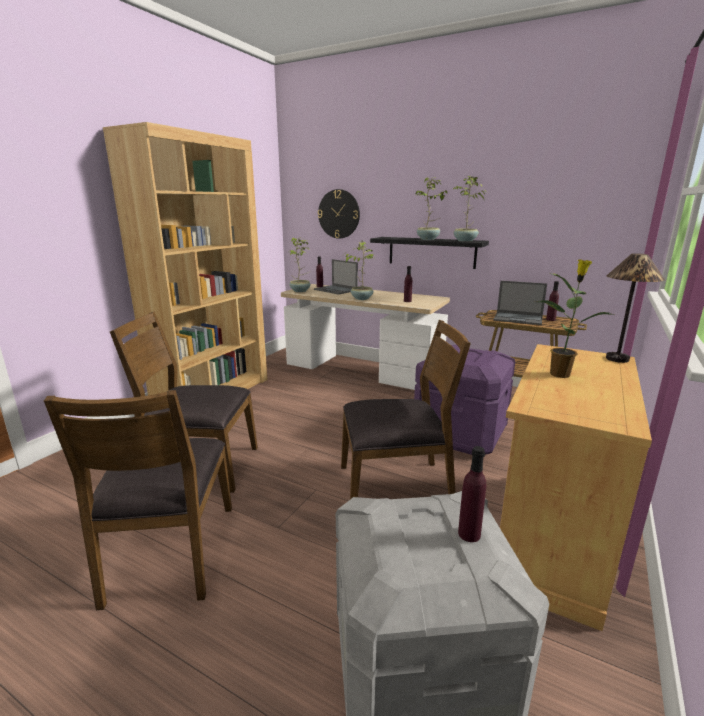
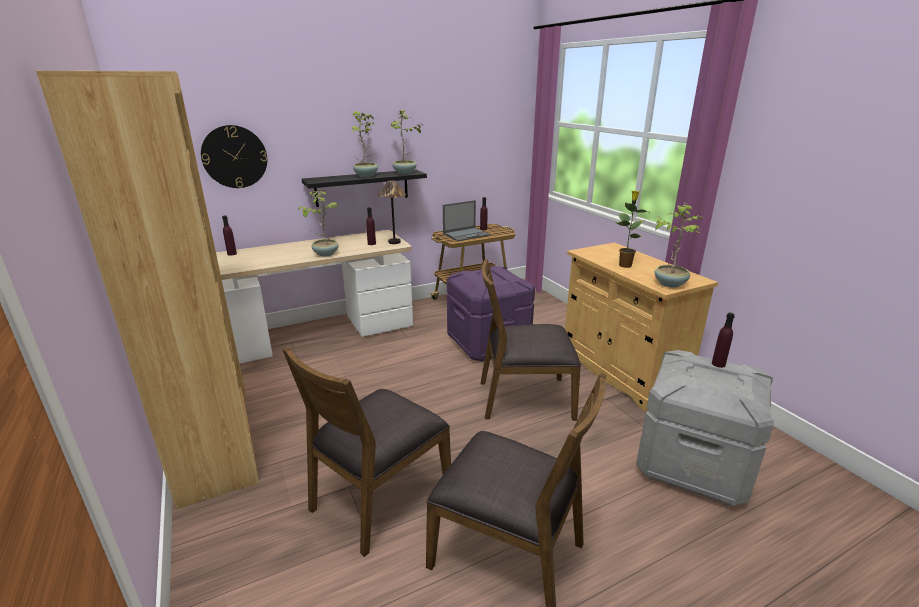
camera: 55 degrees left, 5 degrees up
(300, 291) = (230, 266): potted plant -> potted plant (670, 283)
(336, 290) = (266, 252): laptop -> none
(396, 486) = (524, 398): brown chair -> brown chair turned 120 degrees counterclockwise
(617, 359) = (614, 246): table lamp -> table lamp (394, 242)

